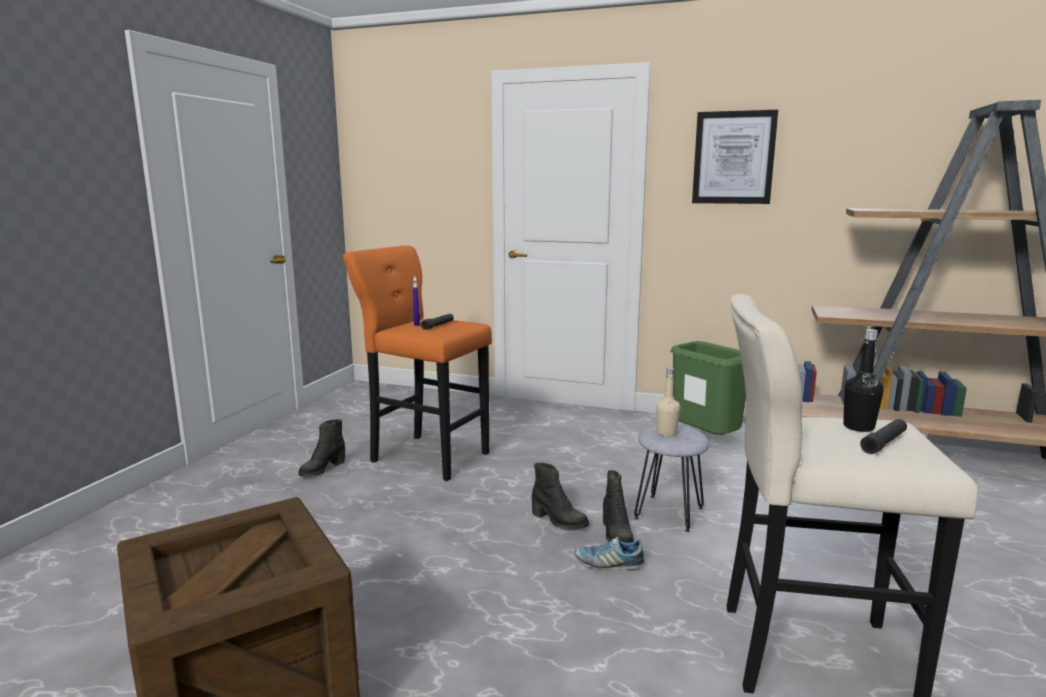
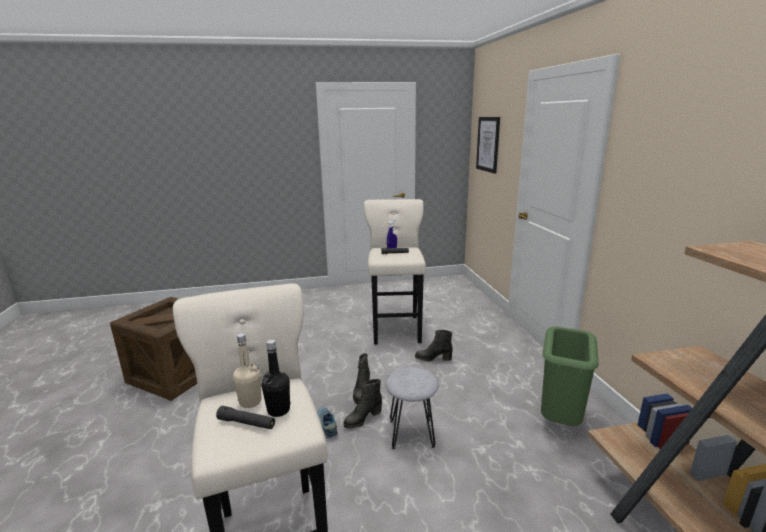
camera: 60 degrees right, 5 degrees up
(322, 469) = (353, 311): black boot -> black boot (433, 358)
(426, 456) = (396, 328): orange stool -> beige stool
(666, 433) = (408, 375): beige bottle -> beige bottle (250, 402)
(733, 158) = (670, 156): picture -> picture (488, 144)

